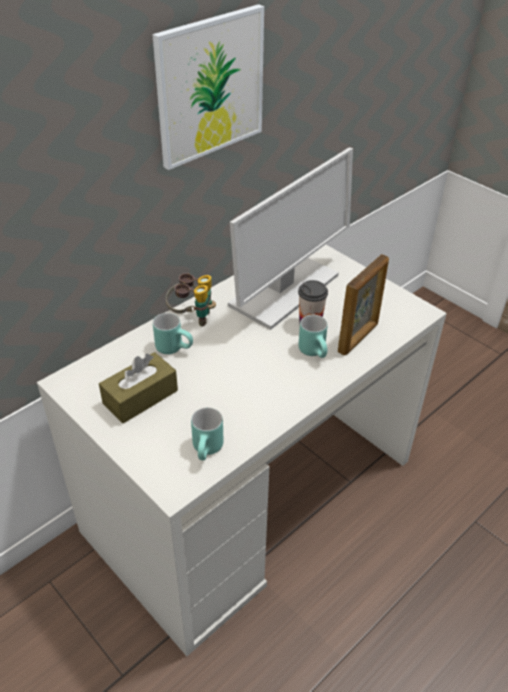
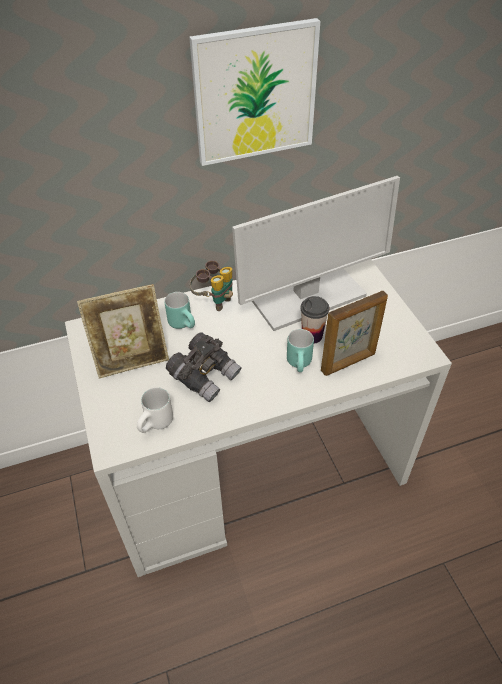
camera: 25 degrees right, 5 degrees up
(140, 397) = (132, 359): brown tissue box -> picture frame
(208, 450) = (157, 425): turquoise mug -> white mug
(228, 390) = (205, 376): none -> grey binoculars

